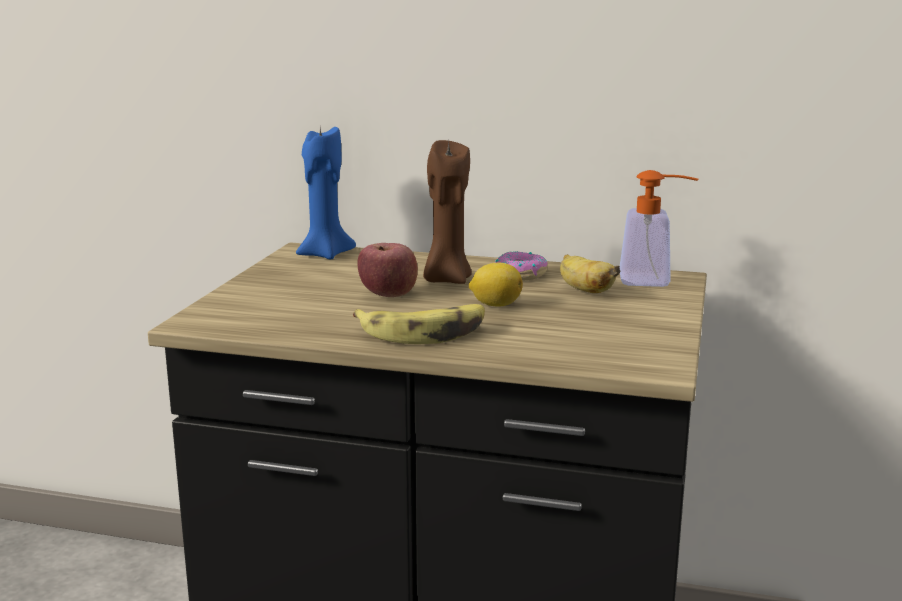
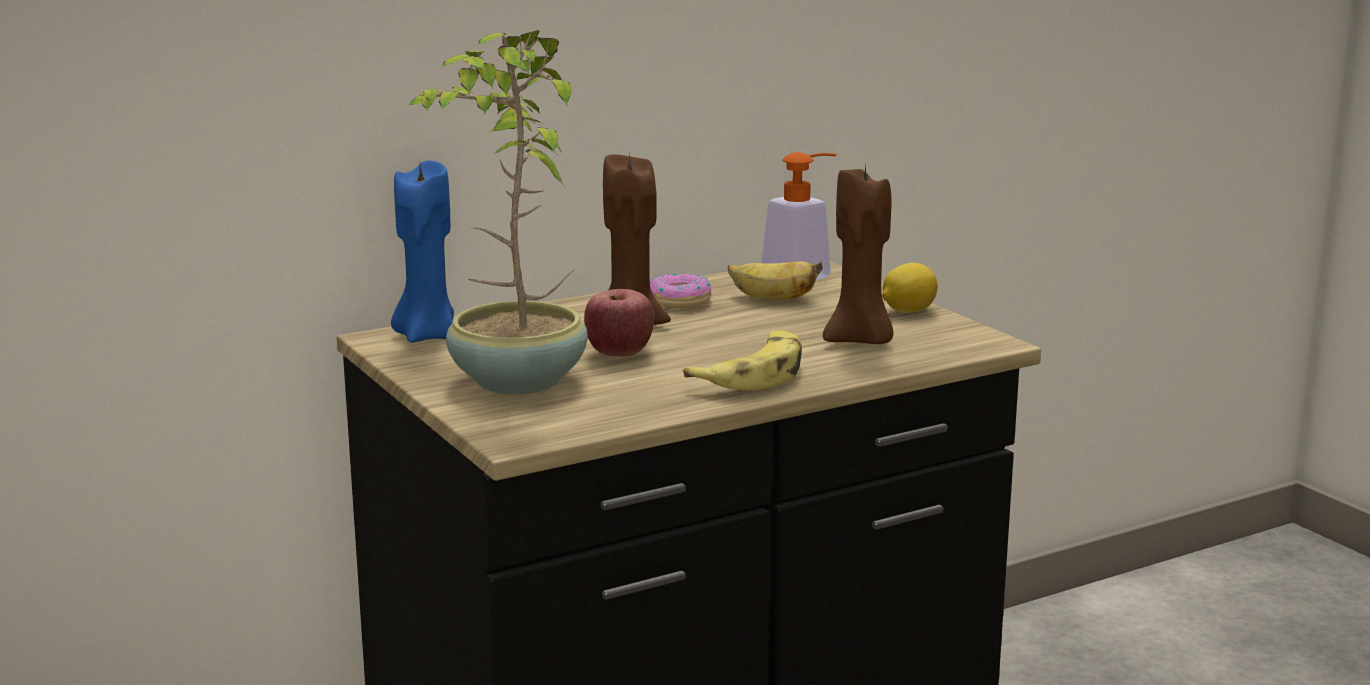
camera: 45 degrees left, 0 degrees up
(287, 292) = (515, 382): none -> potted plant
(495, 305) = (738, 333): lemon -> lemon (907, 311)
(563, 335) = (861, 340): none -> brown candle

